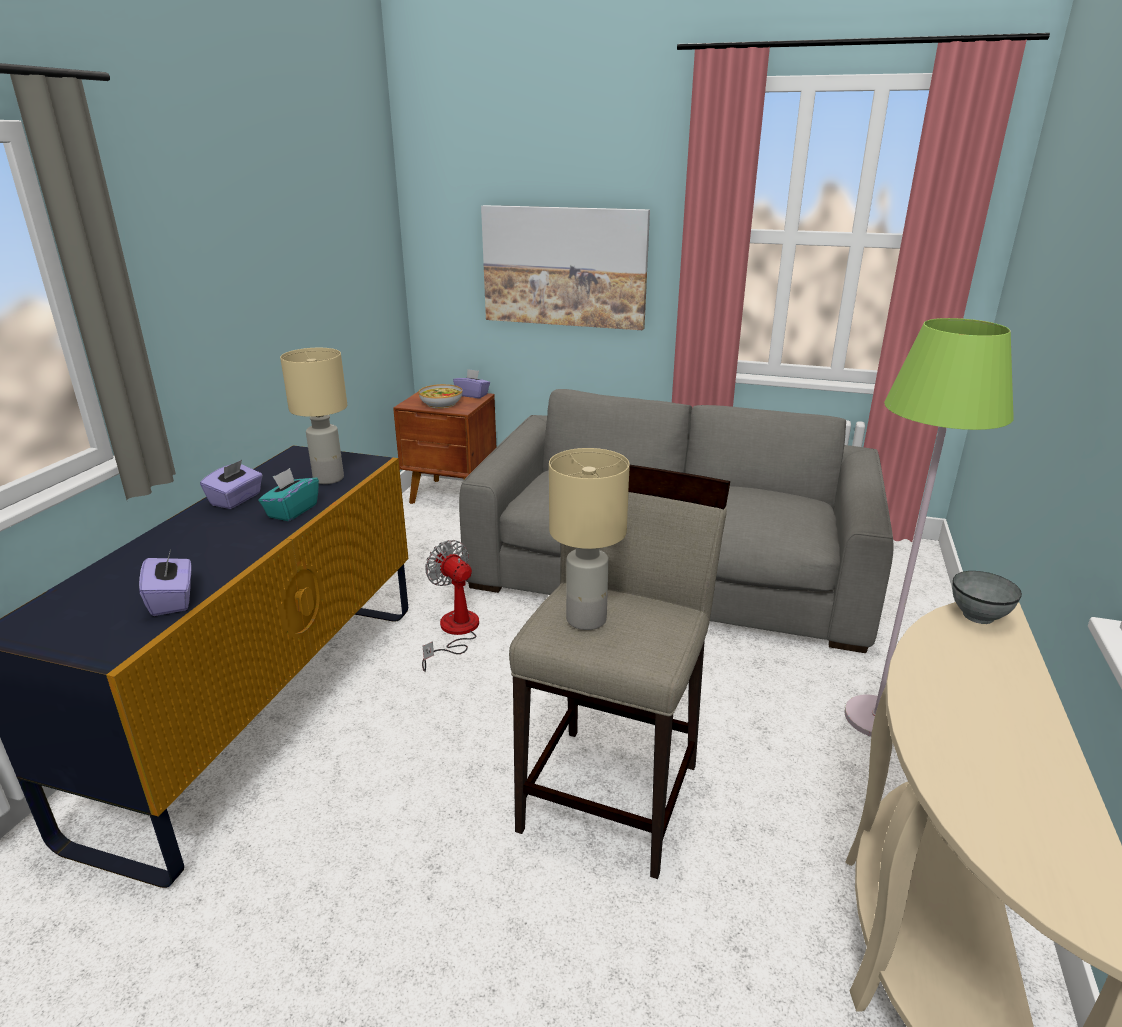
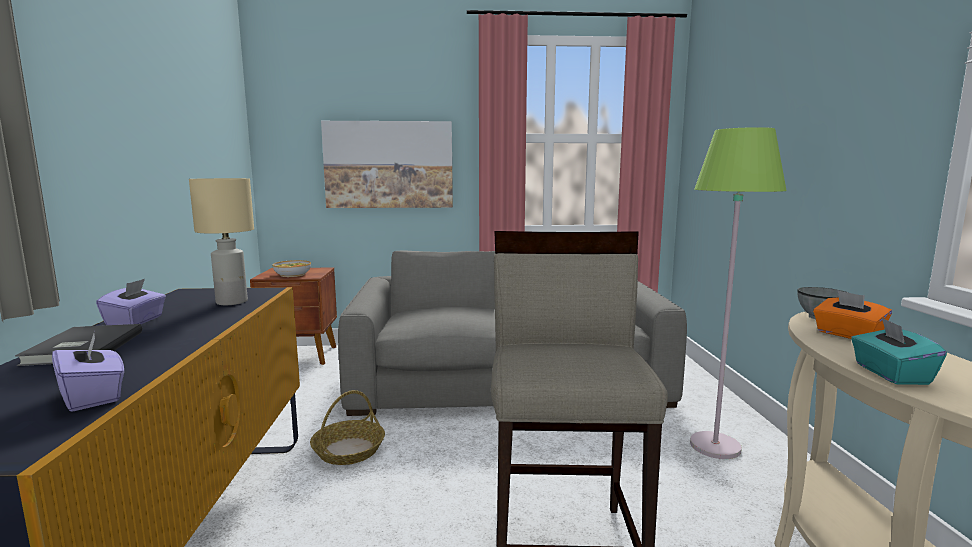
camera: 20 degrees left, 15 degrees down
(183, 533) = (81, 348): none -> grey book
(292, 511) = (206, 322): turquoise tissue box -> turquoise tissue box (890, 374)
(454, 632) = (348, 451): fan -> basket
(472, 395) = (316, 269): purple tissue box -> none
(586, 619) = (551, 358): beige table lamp -> none
(969, 655) = (847, 335): none -> orange tissue box

